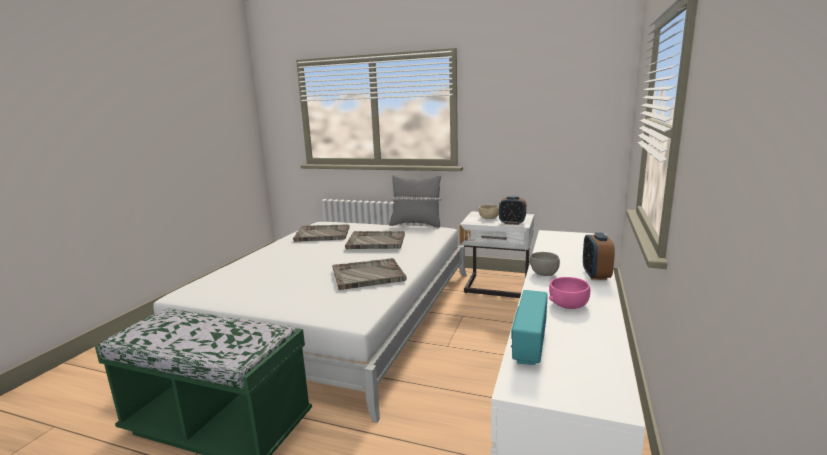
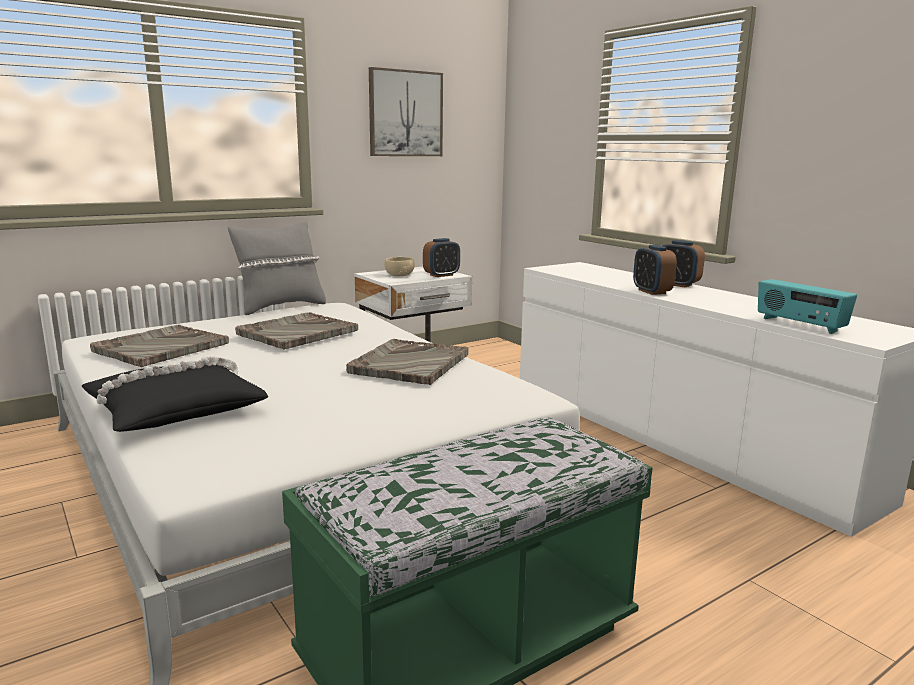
camera: 55 degrees left, 0 degrees up
(253, 264) = (174, 409): none -> black pillow
(531, 102) = (405, 114): none -> picture
(544, 274) = (651, 292): grey bowl -> alarm clock
(568, 304) = (730, 302): pink bowl -> none

